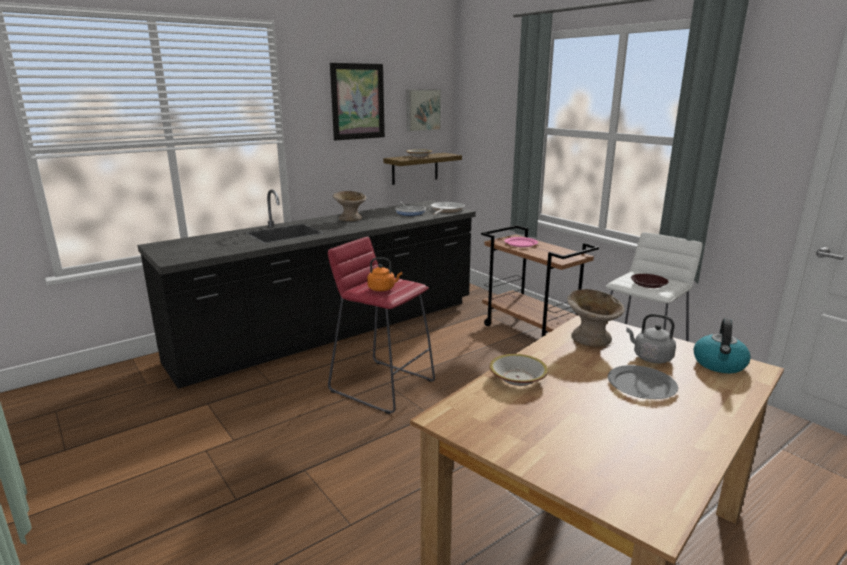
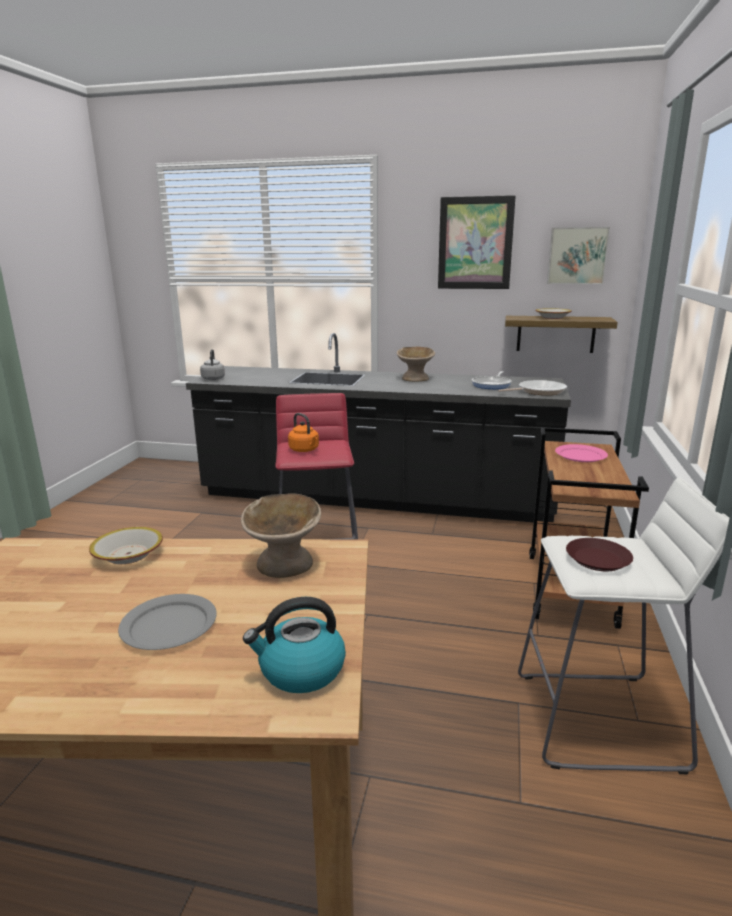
camera: 50 degrees right, 0 degrees up
(650, 357) = (265, 613): grey kettle -> grey kettle (213, 378)

